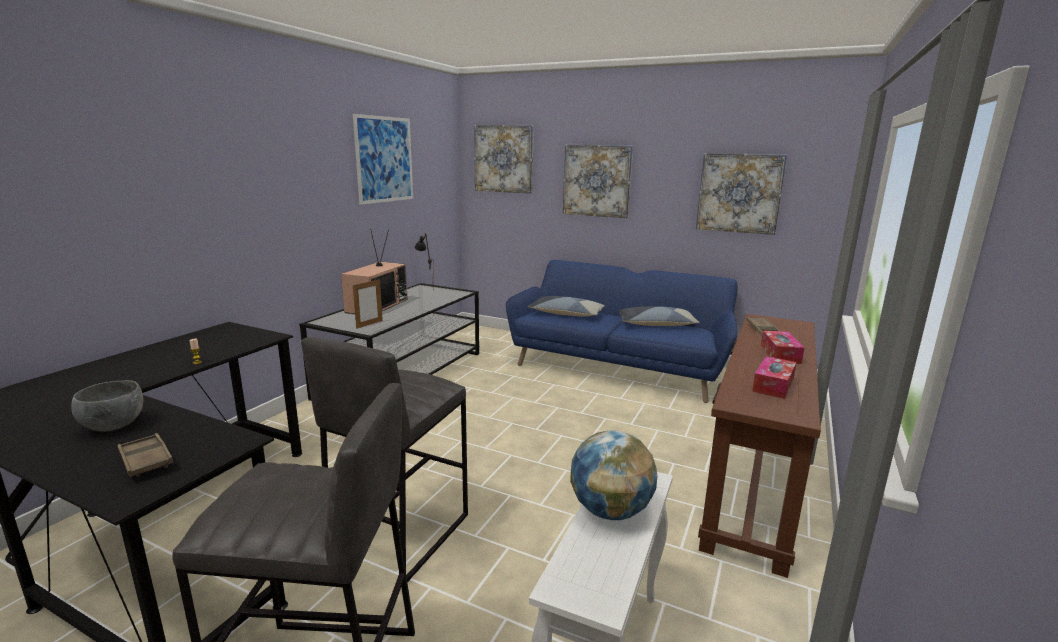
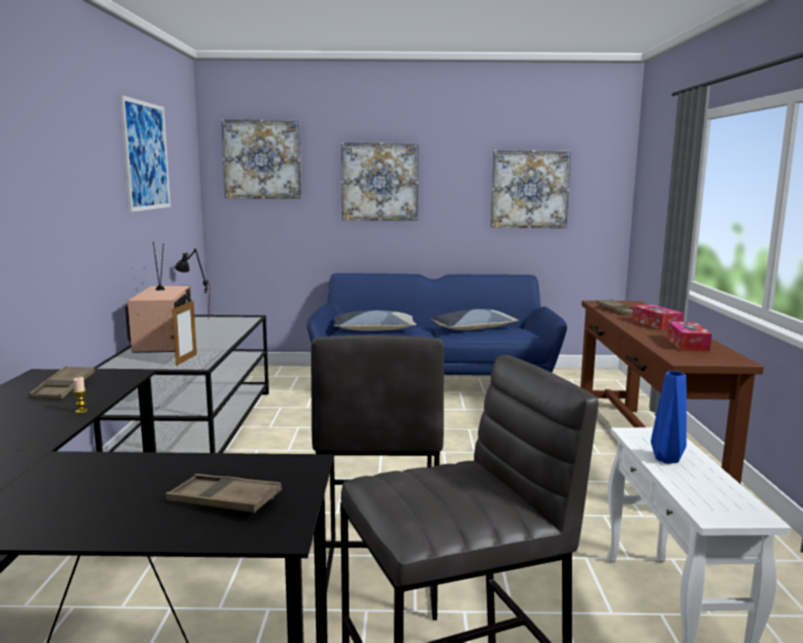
camera: 25 degrees left, 5 degrees down
(113, 426) = (103, 484): grey bowl -> none
(219, 341) = (64, 388): none -> brown tray
(610, 510) = (668, 459): globe -> blue vase

